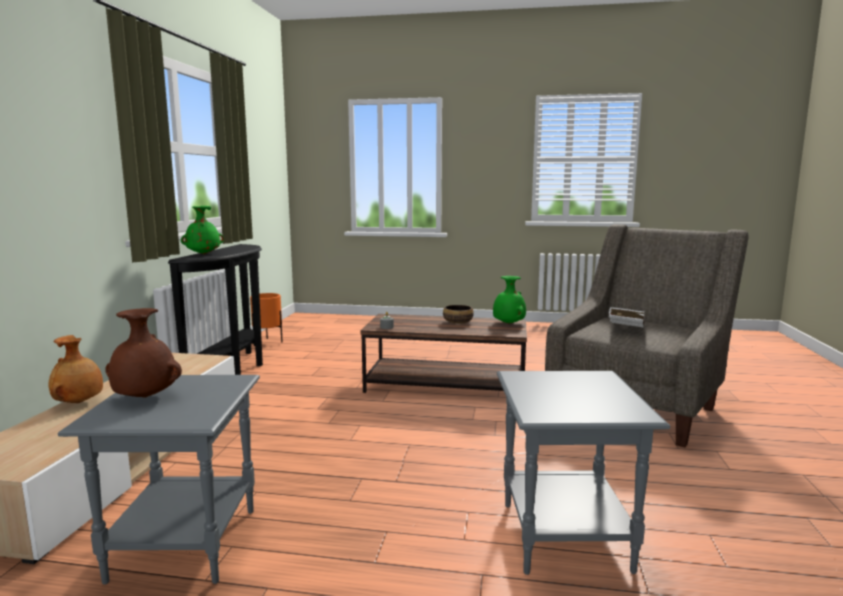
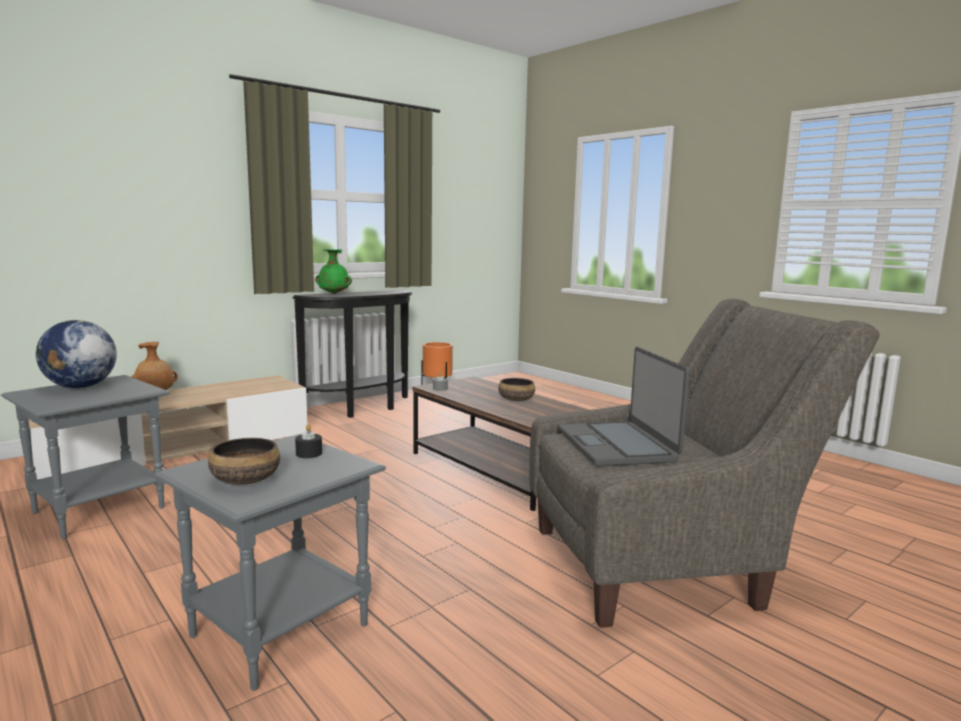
camera: 40 degrees right, 0 degrees up
(145, 397) = (80, 387): brown vase -> globe
(508, 323) = (563, 412): green vase -> none
(557, 378) = (309, 453): none -> black candle
(589, 404) = (245, 479): none -> bowl
(625, 330) = (617, 445): white book -> laptop

